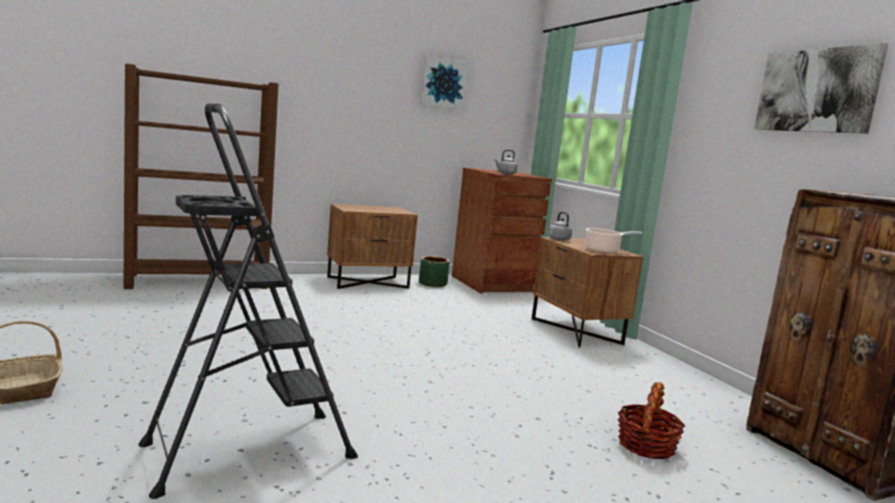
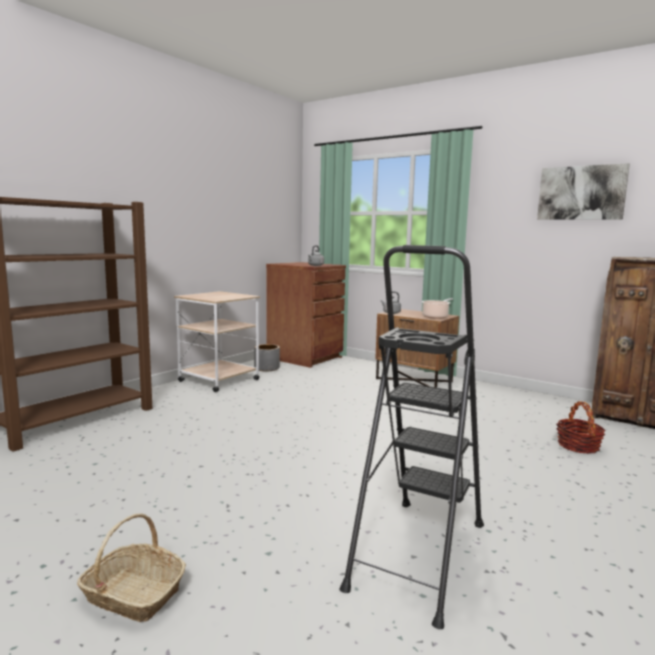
camera: 30 degrees left, 0 degrees up
(368, 282) = (220, 380): brown nightstand -> beige cart
(432, 284) = (267, 368): green planter -> grey planter
(444, 83) = (245, 191): picture -> none

